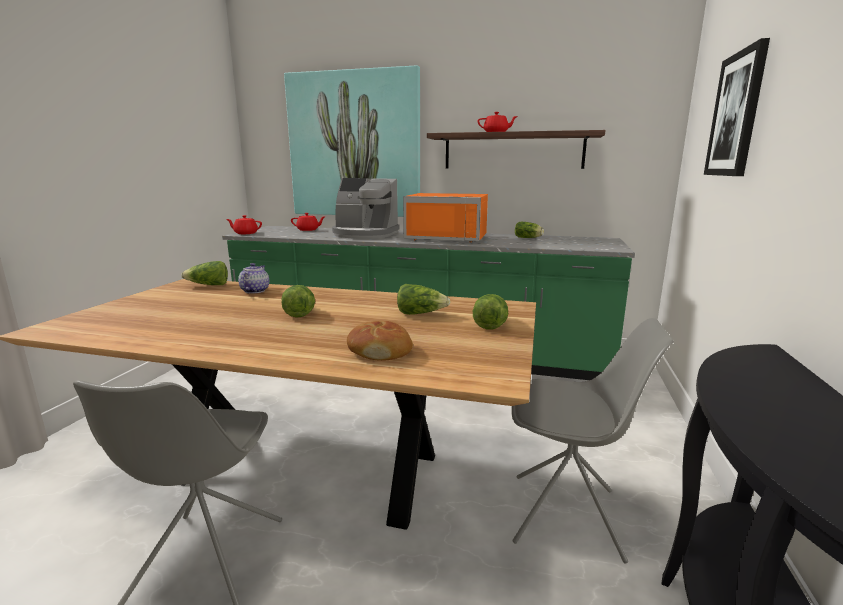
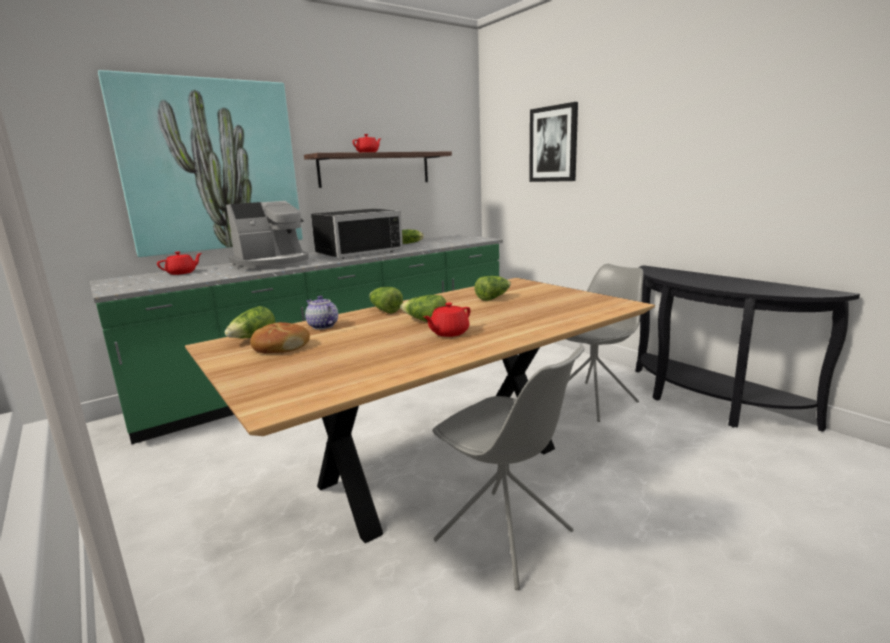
camera: 50 degrees left, 0 degrees up
(245, 233) = (118, 289): red teapot -> red teapot (448, 333)
(380, 350) = (550, 315): bread -> bread (280, 347)
(448, 237) = (356, 252): orange microwave -> black microwave
(489, 323) = (539, 290): lettuce -> lettuce (385, 310)

